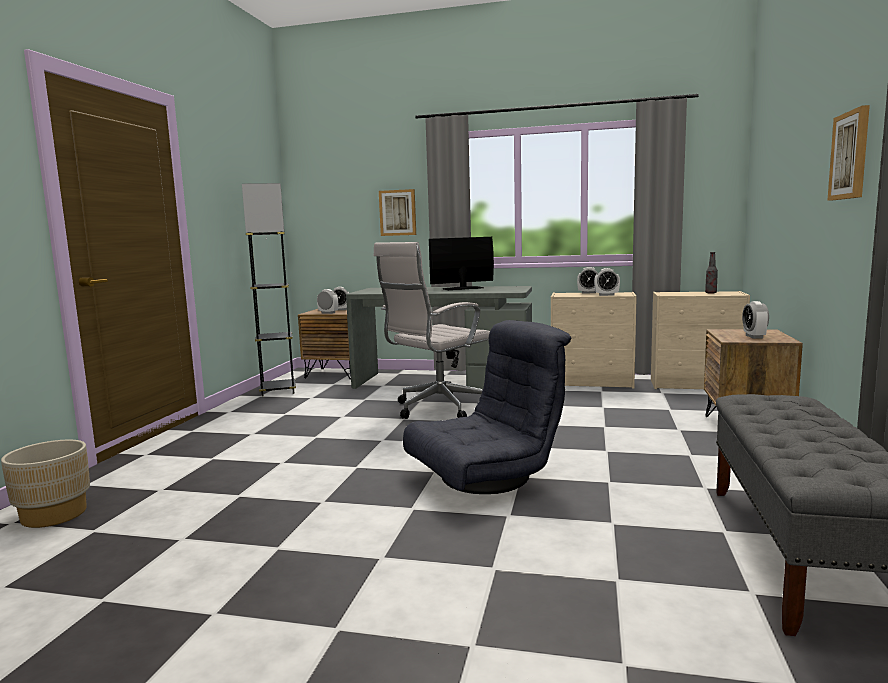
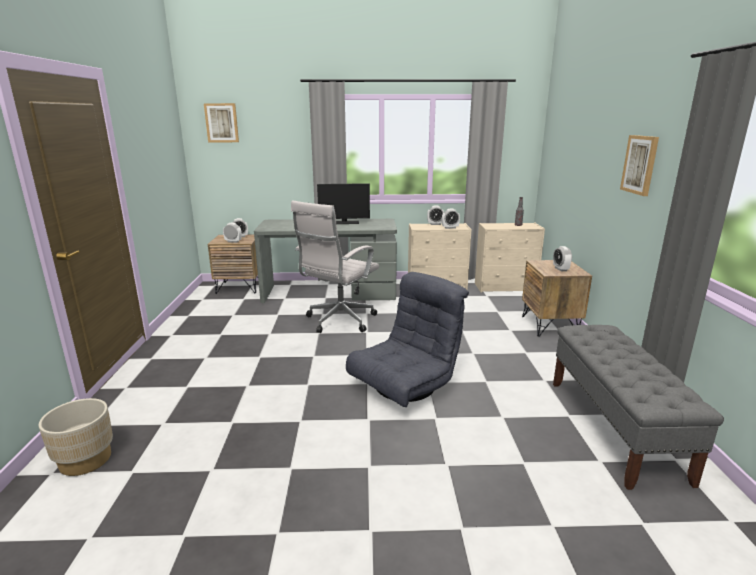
camera: 15 degrees left, 10 degrees up
(278, 391) = (201, 309): grey floor lamp -> none
(398, 212) = (285, 158): picture -> picture (222, 123)
(463, 288) = (344, 222): monitor -> monitor turned 150 degrees counterclockwise

